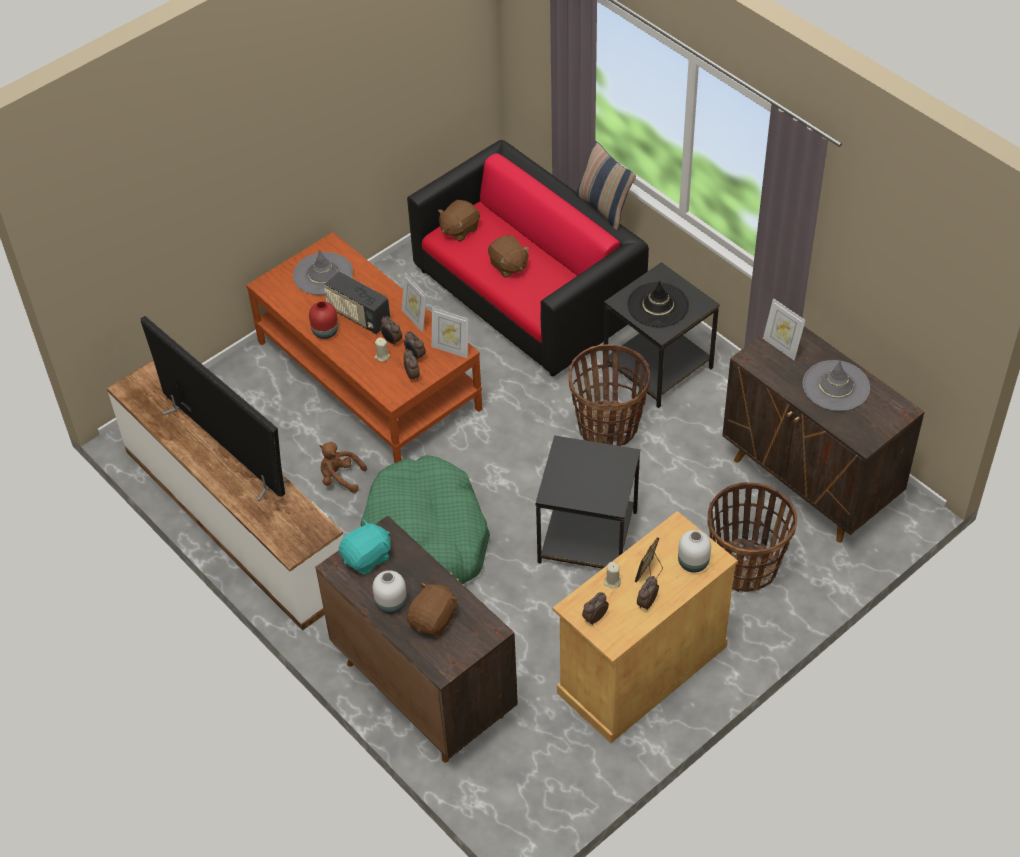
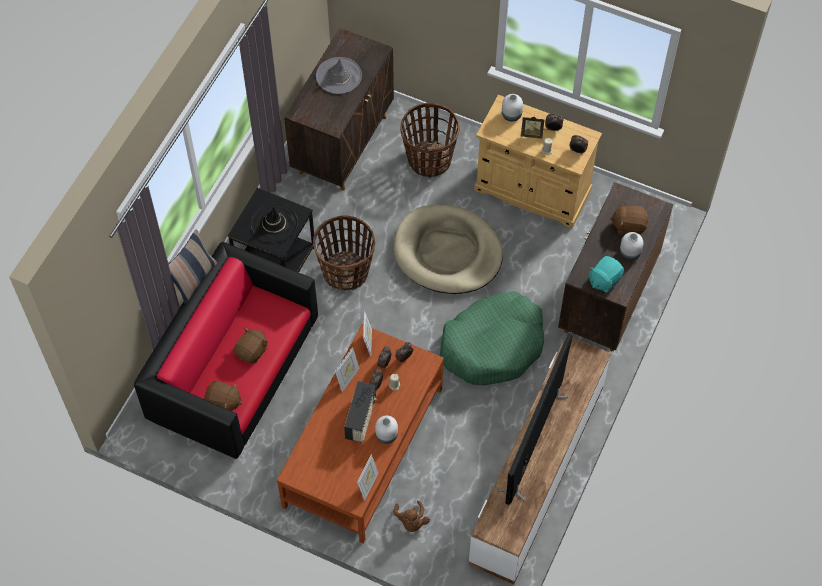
camera: 115 degrees left, 10 degrees up
(323, 274) = (327, 464): grey hat -> none
(325, 332) = (387, 435): red vase -> white vase
(340, 478) = (468, 422): brown plush toy -> brown plush toy (411, 521)
(367, 558) = (604, 280): turquoise plush toy -> turquoise plush toy turned 75 degrees counterclockwise
(586, 537) = (447, 252): black side table -> beige dog bed
(781, 347) = (316, 113): picture frame -> picture frame (368, 485)

